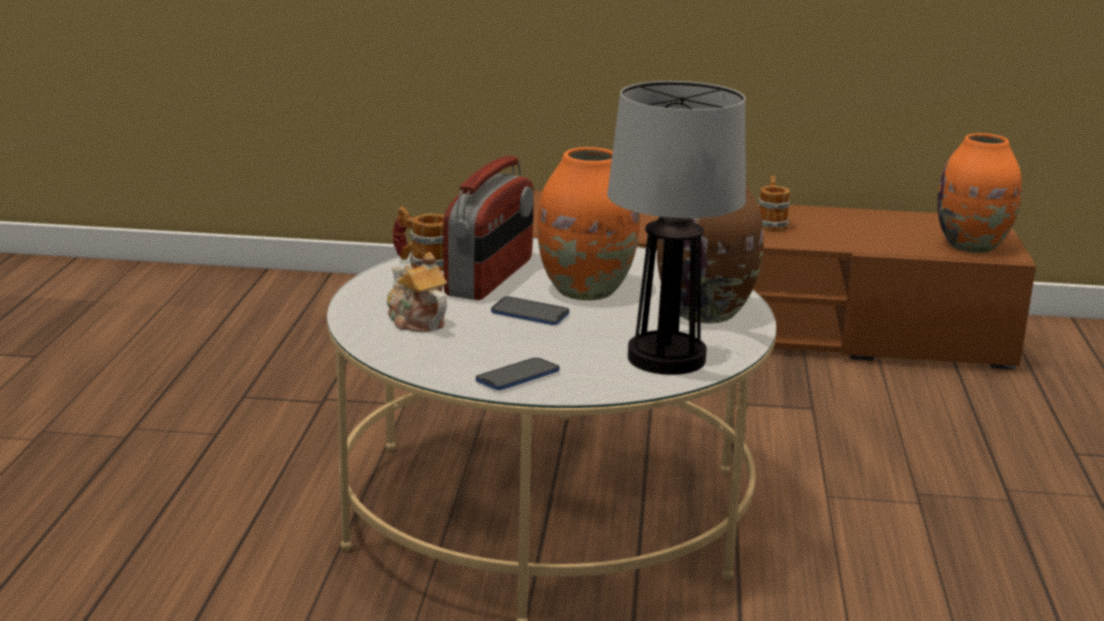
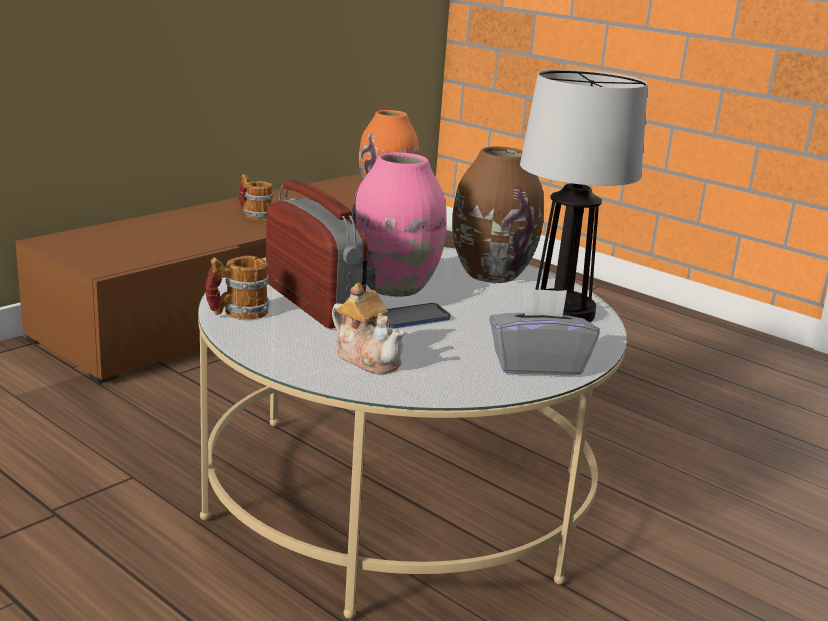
camera: 55 degrees left, 0 degrees up
(416, 321) = (368, 358): teapot -> teapot turned 135 degrees counterclockwise
(517, 376) = (537, 364): phone -> grey tissue box
(586, 291) = (395, 287): orange vase -> pink vase

